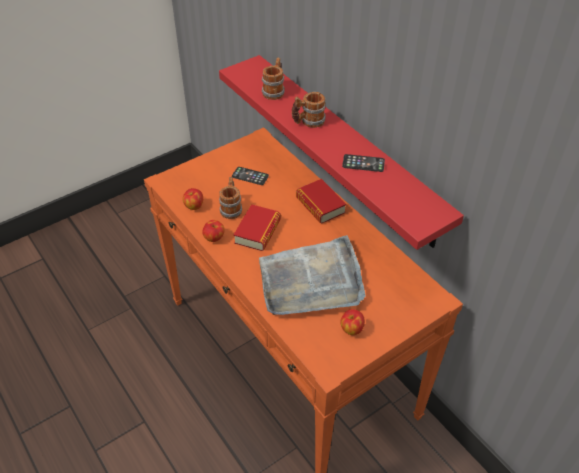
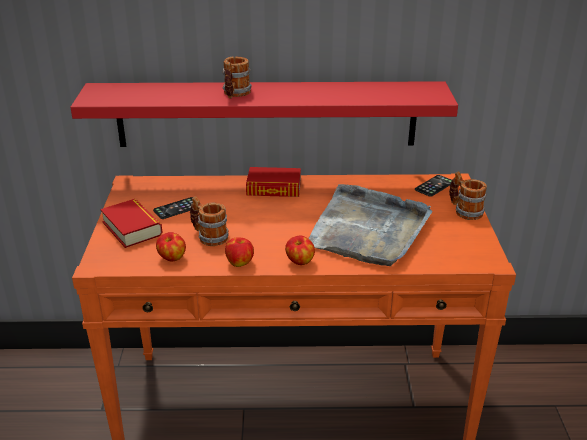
camera: 55 degrees left, 15 degrees down
(257, 231) = (265, 234): book -> book (132, 228)
(274, 91) = (160, 93): mug -> mug (464, 210)
(351, 329) = (450, 232): apple -> apple (299, 262)
(363, 163) = (331, 92): phone -> phone (434, 186)

